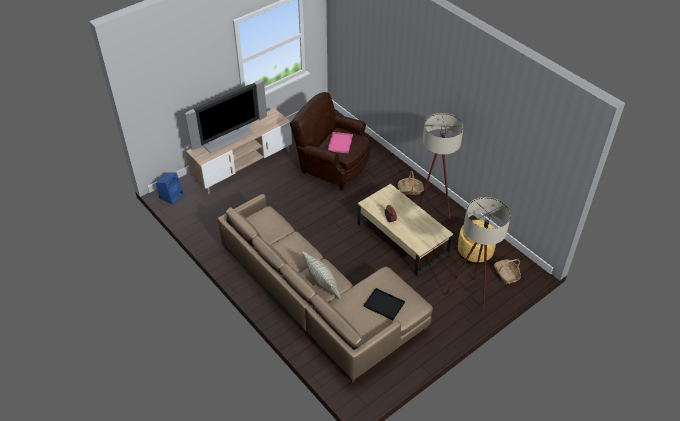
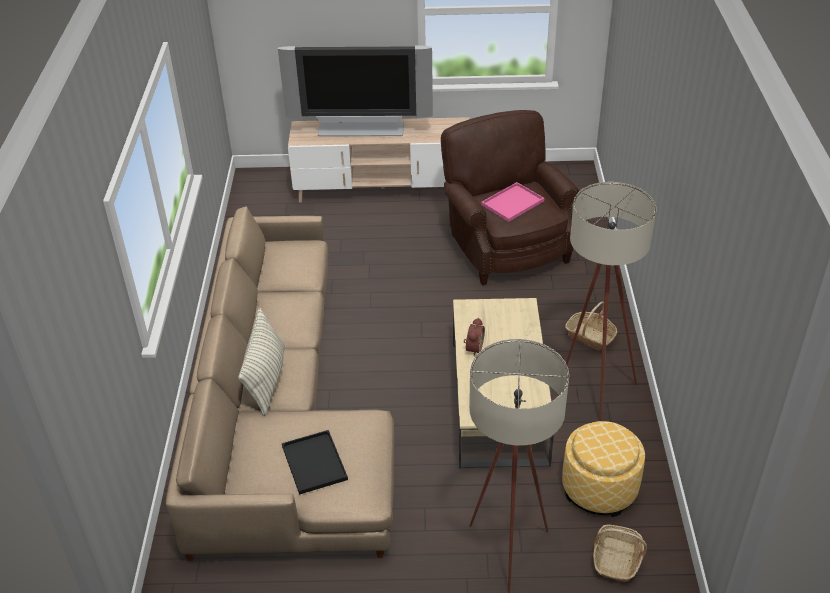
camera: 40 degrees right, 5 degrees down
(171, 196) = (254, 183): blue speaker -> none

